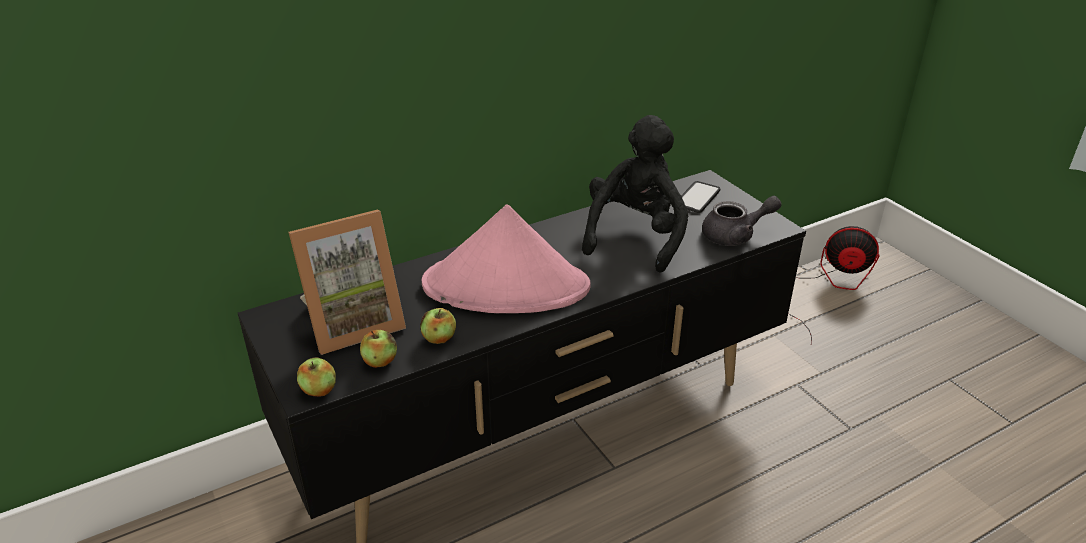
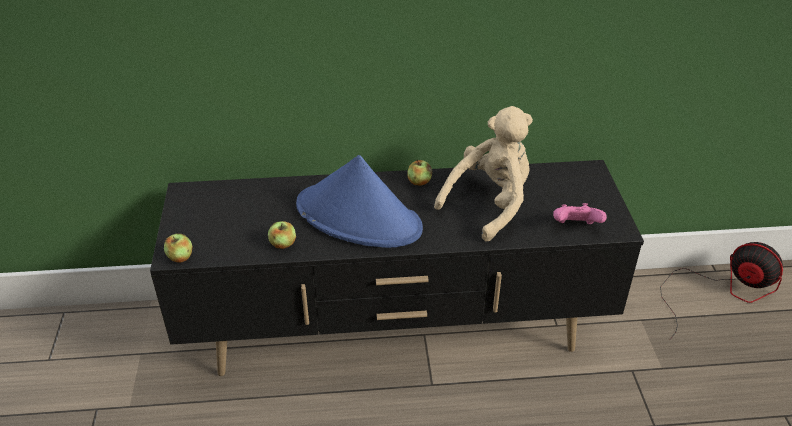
camera: 25 degrees right, 5 degrees up
(352, 323) = (234, 214): picture frame -> none
(380, 361) = (232, 249): apple -> apple (419, 182)
(507, 286) = (359, 217): pink hat -> blue hat
(635, 236) = (489, 204): black plush toy -> beige plush toy
(697, 198) = (570, 183): phone -> none
(735, 235) = (575, 227): grey teapot -> pink game controller

